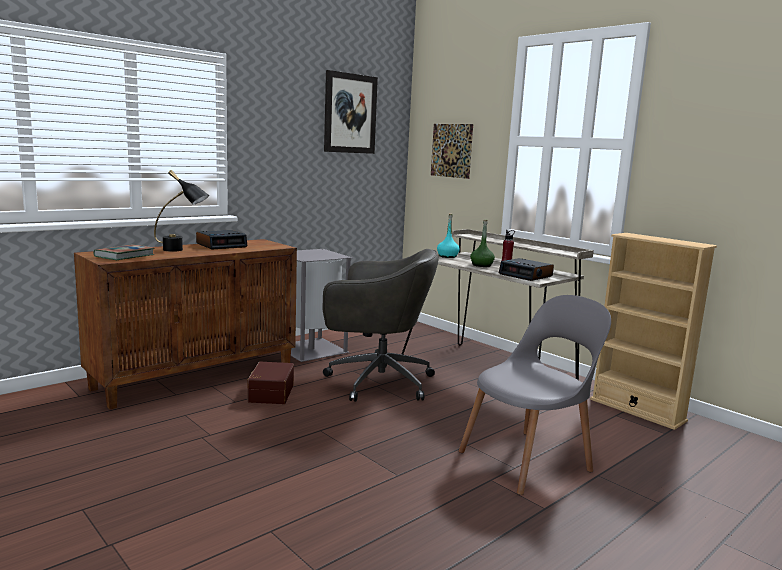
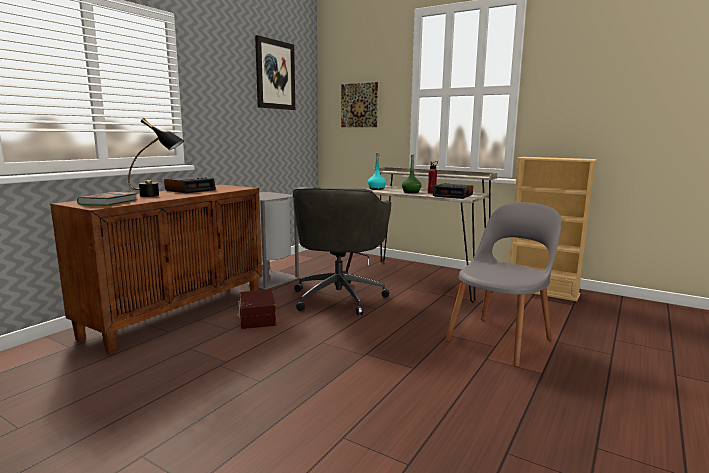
camera: 15 degrees left, 0 degrees up
(376, 381) = (339, 297): grey office chair -> grey office chair turned 105 degrees clockwise

